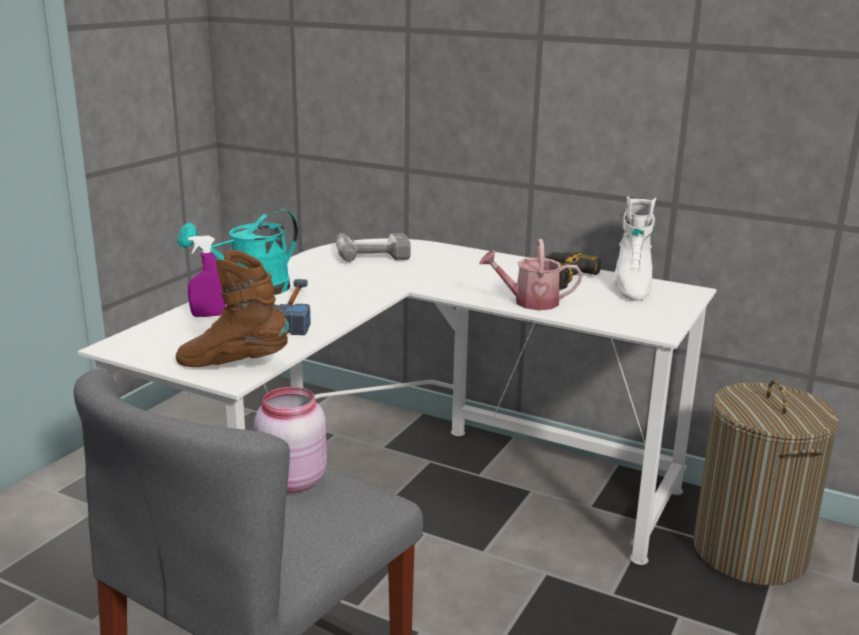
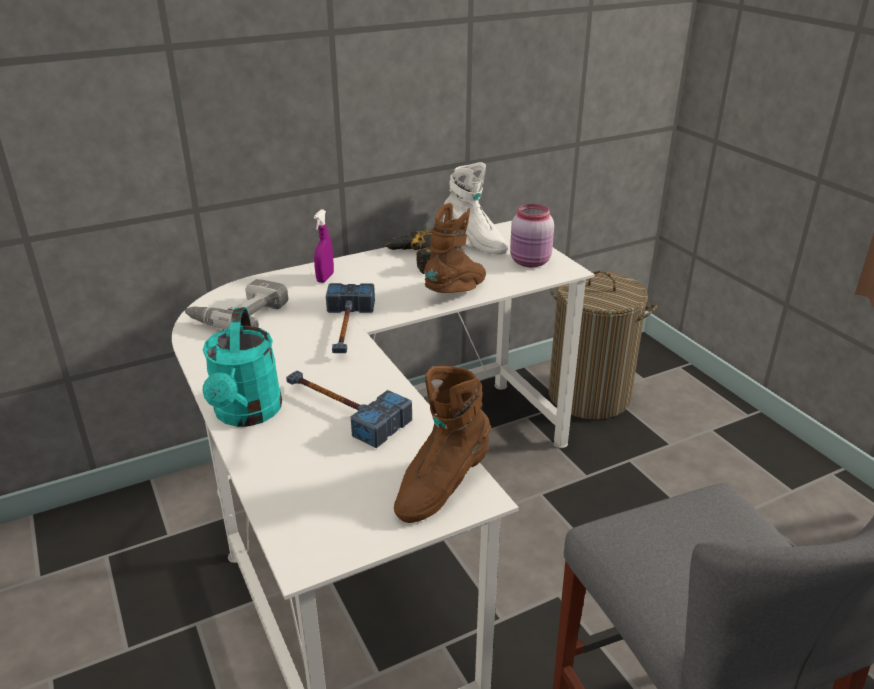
camera: 55 degrees left, 10 degrees up
(208, 315) = (288, 464): purple spray bottle -> purple spray bottle (325, 278)
(290, 482) = (677, 533): pink jar -> pink jar (530, 262)
(403, 285) = (346, 328): none -> hammer
(529, 302) = (457, 291): watering can -> brown boot

